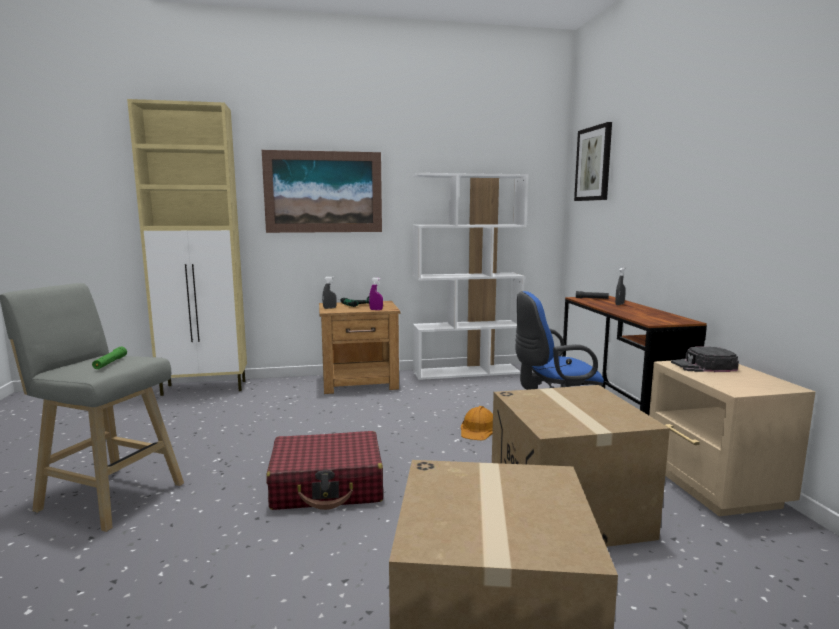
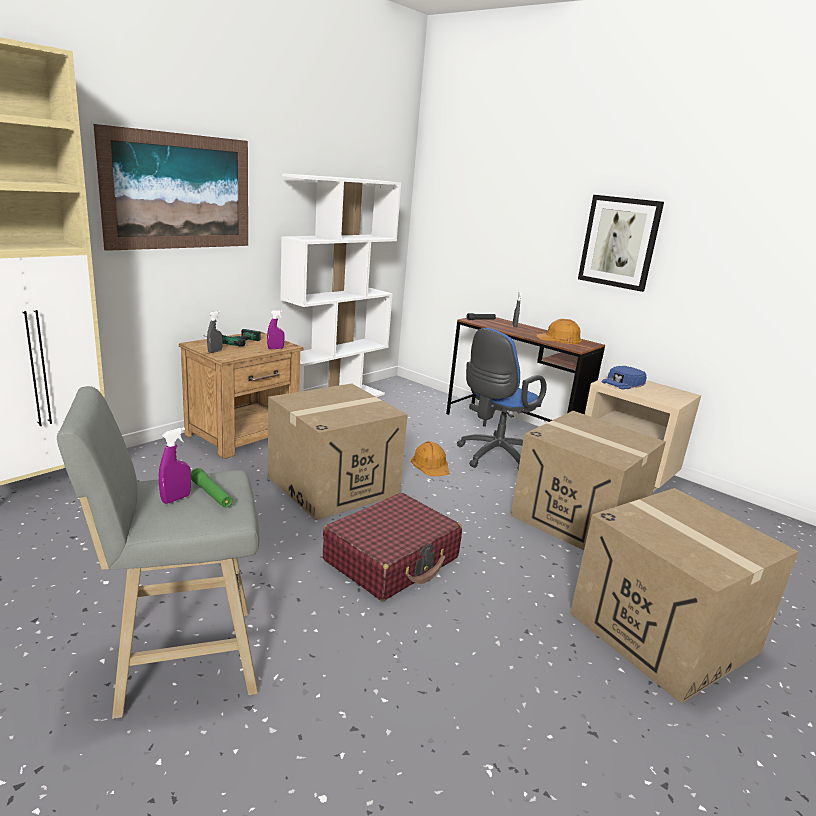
camera: 40 degrees left, 10 degrees up
(90, 361) = (176, 499): none -> purple spray bottle
(370, 425) = (333, 485): none -> cardboard box
(593, 164) = (459, 177): picture -> picture (619, 242)
(651, 315) = (559, 339): none -> orange hard hat
(703, 366) = (623, 383): black cap -> blue cap

